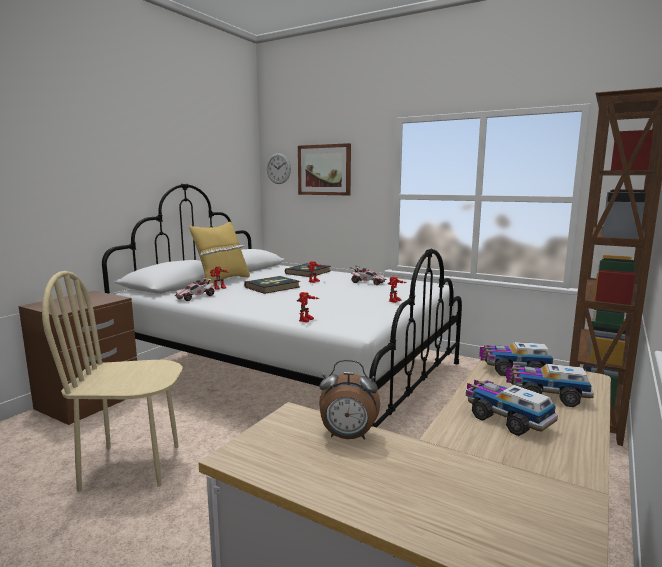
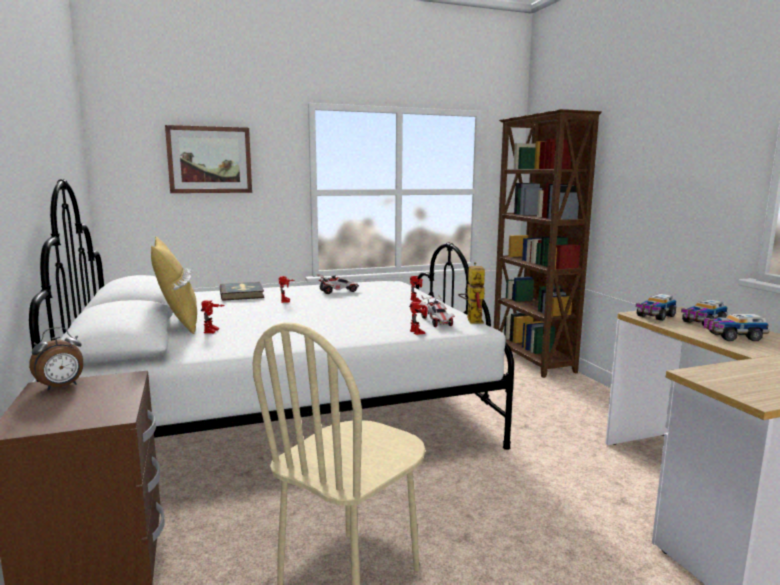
camera: 50 degrees left, 0 degrees up
(195, 297) = (225, 346): toy car -> toy car (437, 322)
(272, 287) = (268, 315): book -> none
(278, 168) = (127, 156): wall clock -> none
(348, 437) = (742, 370): alarm clock -> alarm clock (61, 387)
(378, 324) = (472, 319): none -> toy robot

